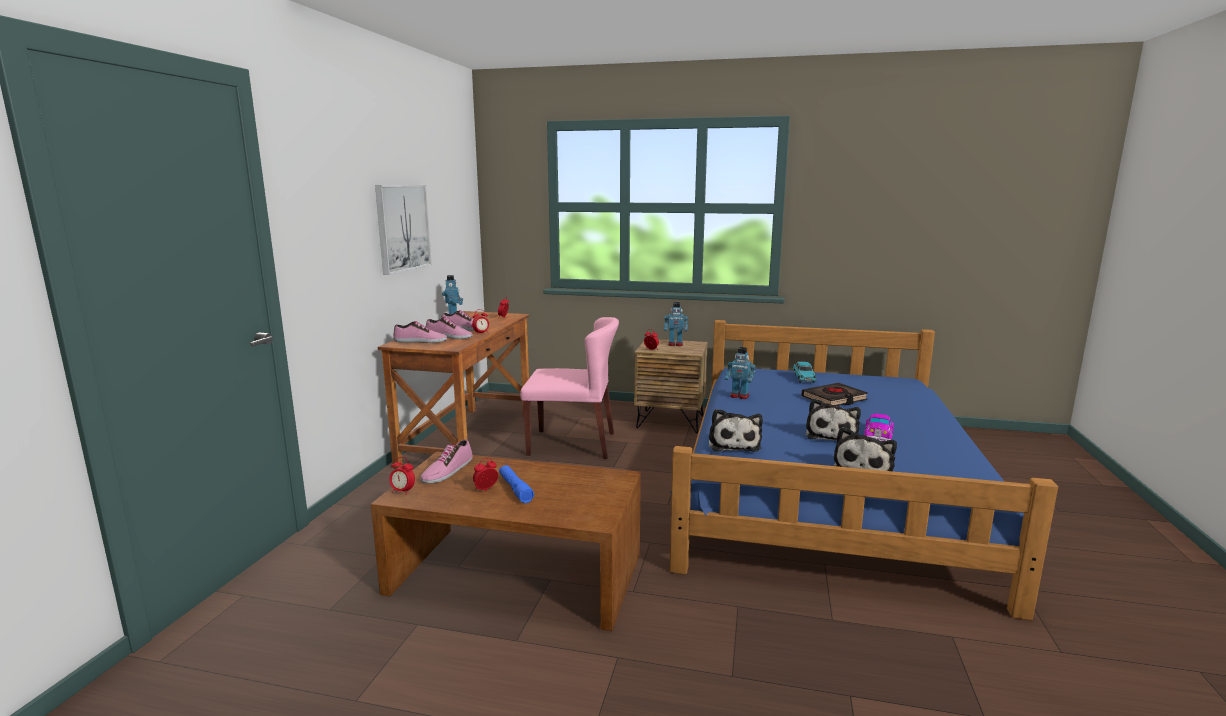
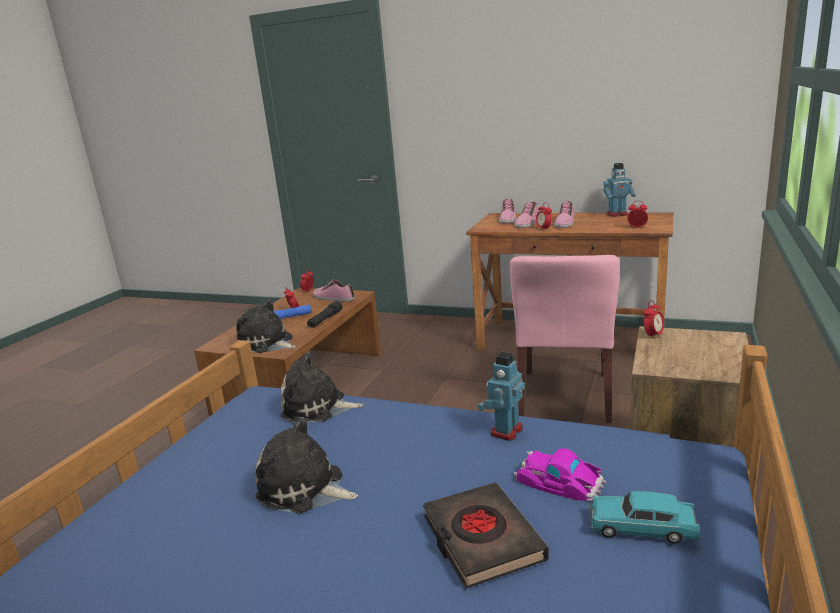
camera: 100 degrees right, 5 degrees up
(402, 227) = (558, 105): picture -> none
(530, 466) = (325, 319): none -> black flashlight
(675, 344) = (707, 354): toy robot -> none
(863, 469) = (183, 489): plush toy -> plush toy (267, 343)
(878, 433) = (282, 544): toy car -> toy car (558, 481)

